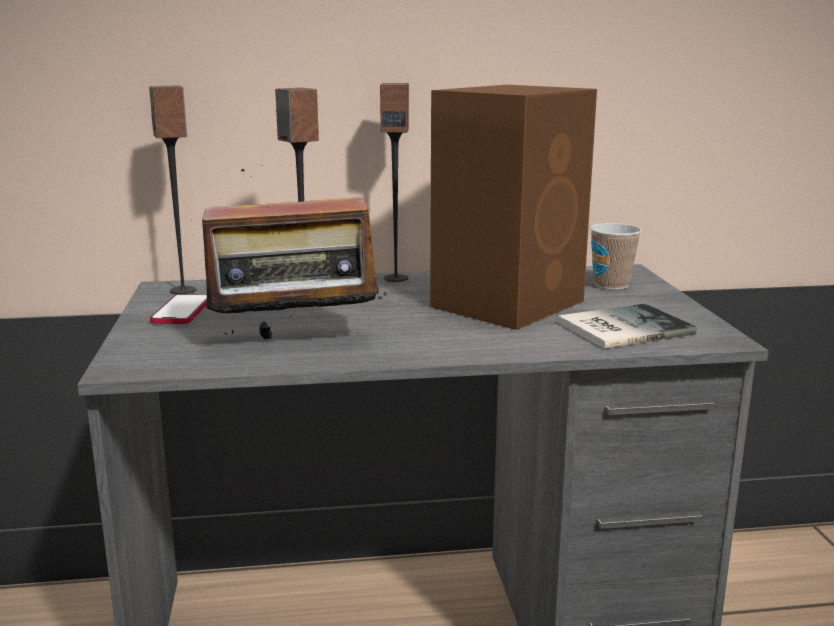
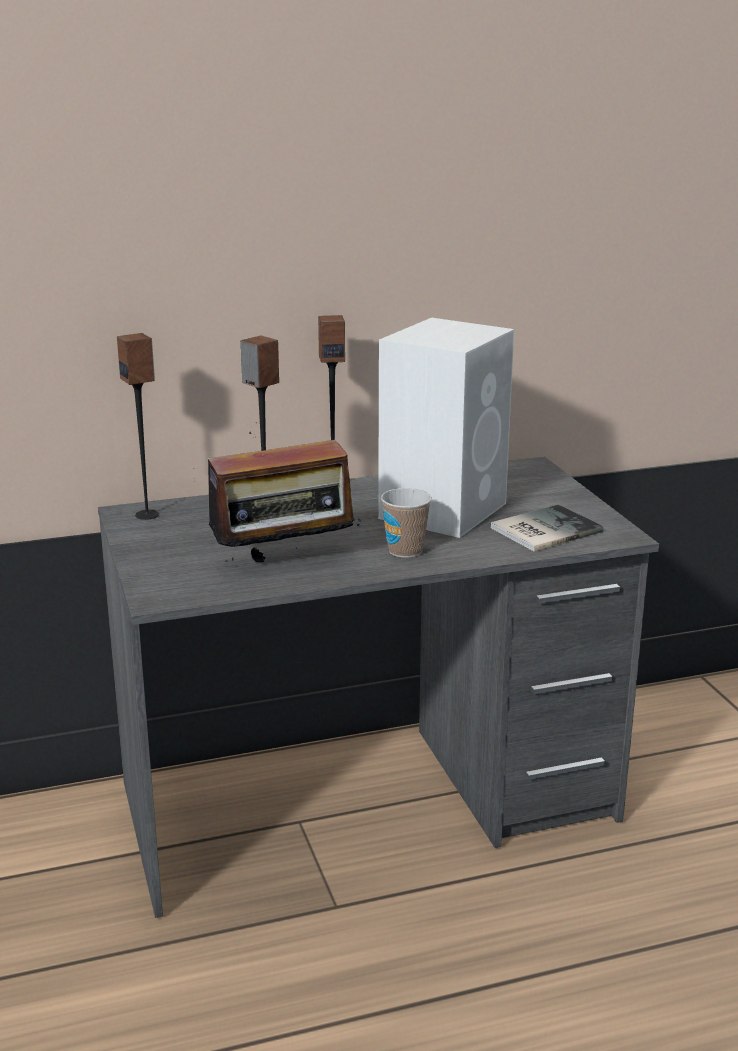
camera: 10 degrees left, 5 degrees up
(182, 311) = (164, 539): phone -> none
(510, 303) = (444, 510): brown speaker -> white speaker
(611, 285) = (525, 483): cup -> cup (405, 551)

